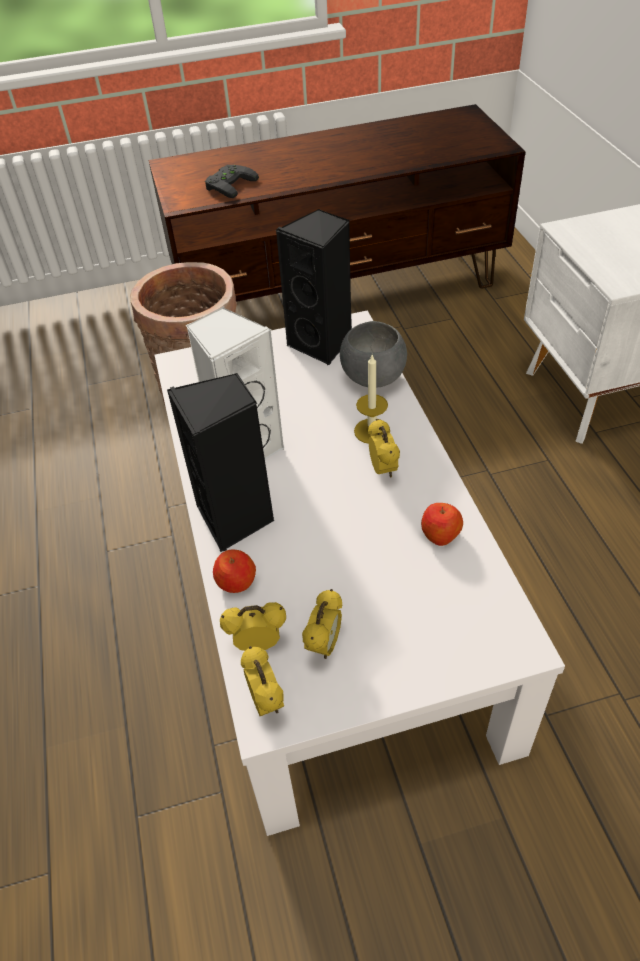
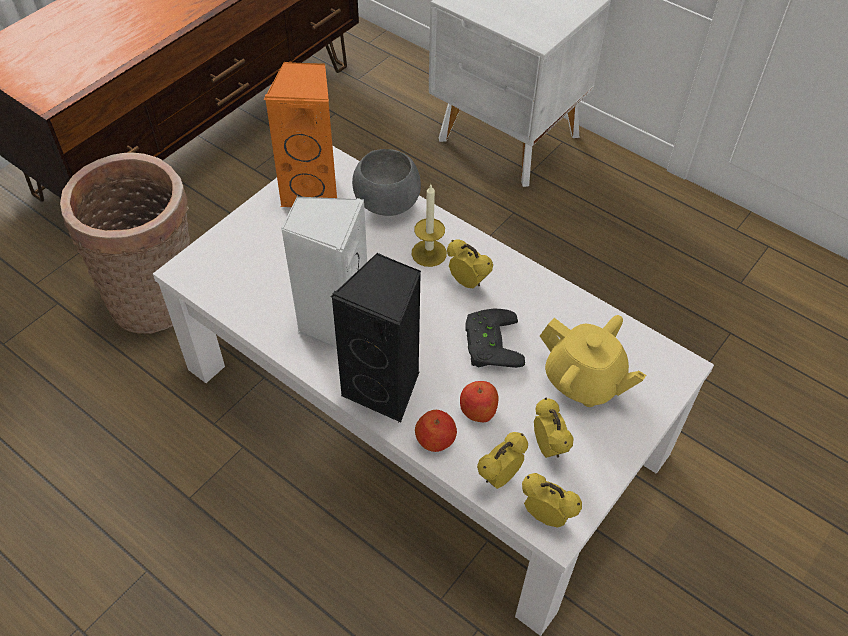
camera: 40 degrees left, 5 degrees up
(228, 184) = (83, 57): black game controller -> black game controller (488, 343)
(323, 344) = (313, 191): black speaker -> orange speaker
(412, 606) = (583, 381): none -> yellow teapot
(440, 534) = (555, 313): apple -> apple (478, 410)

